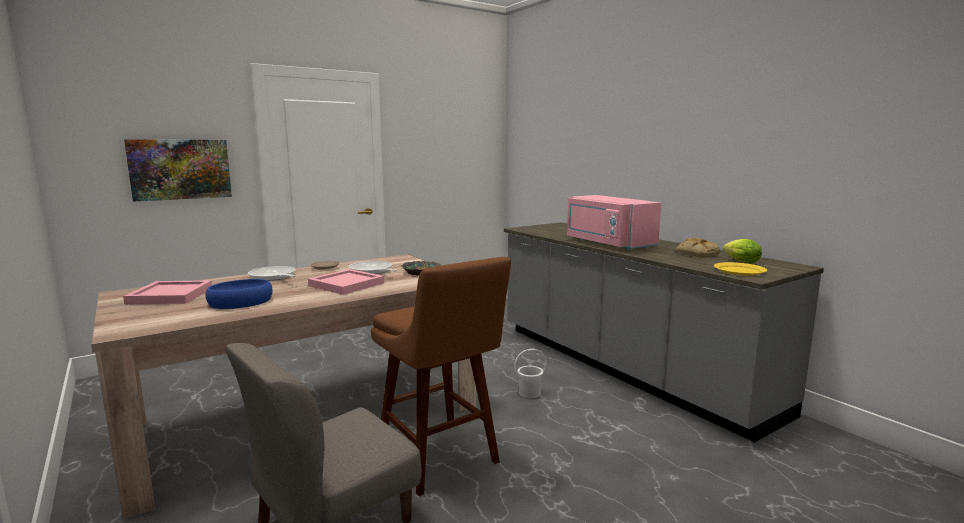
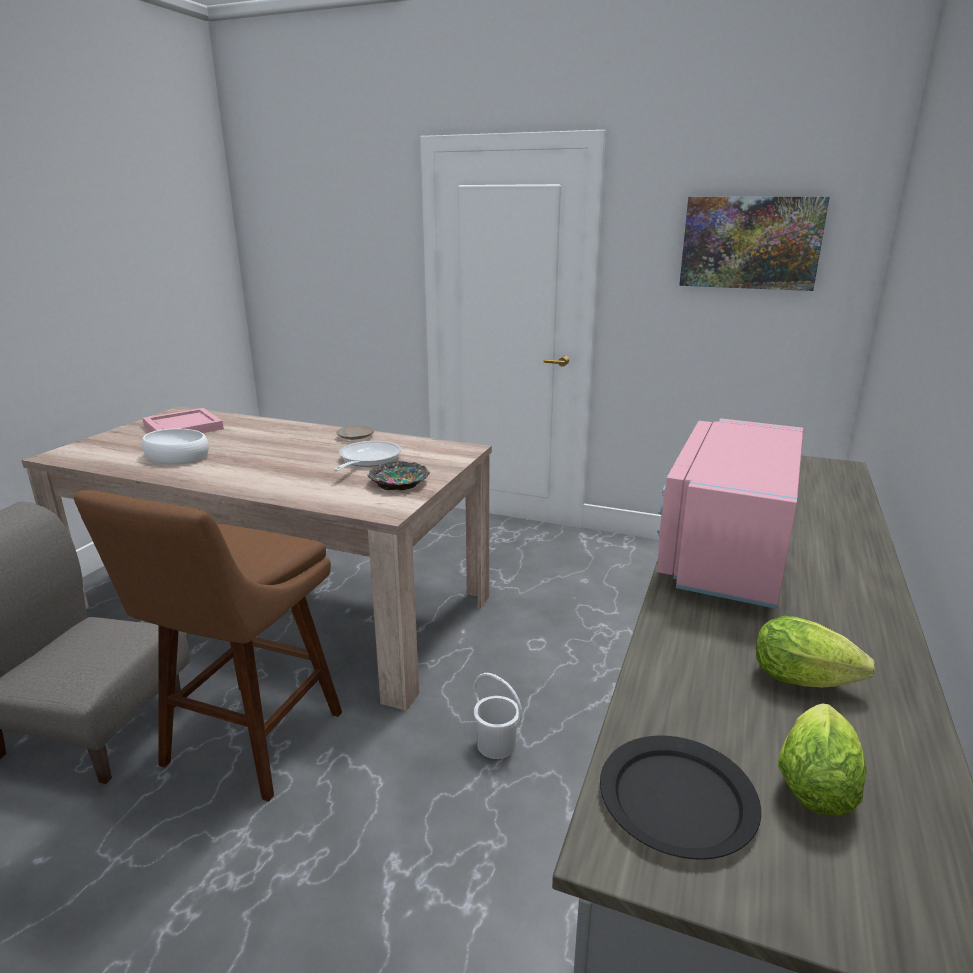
camera: 55 degrees right, 10 degrees up
(180, 169) = (346, 278): picture -> picture (750, 243)
(241, 302) = (178, 456): blue bowl -> white bowl
(273, 277) = (288, 433): frying pan -> none
(345, 284) = (289, 469): pink tray -> none
(695, 253) = (808, 681): bread -> lettuce
(739, 271) = (678, 799): yellow plate -> black plate

